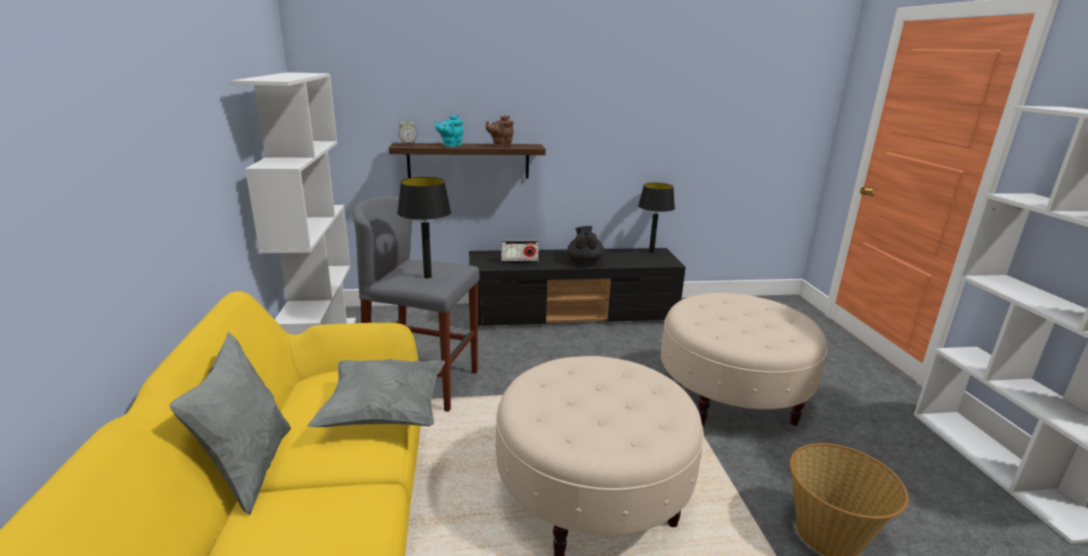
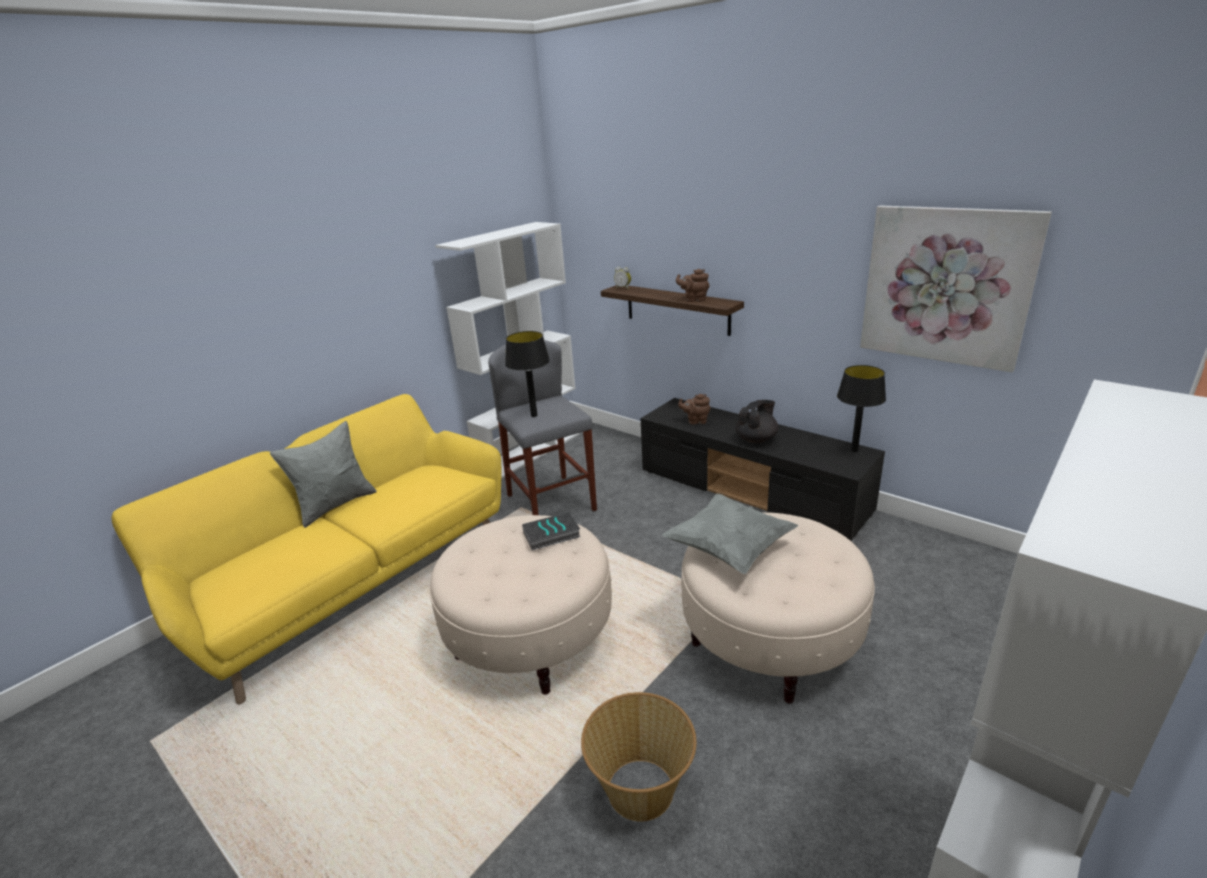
camera: 50 degrees right, 5 degrees up
(384, 413) = (418, 505): grey pillow -> grey pillow (729, 549)
(450, 145) = (652, 294): turquoise teapot -> none
(519, 261) = (696, 421): radio -> brown teapot
(588, 371) = (551, 535): none -> book
(702, 114) = (945, 286): none -> picture

